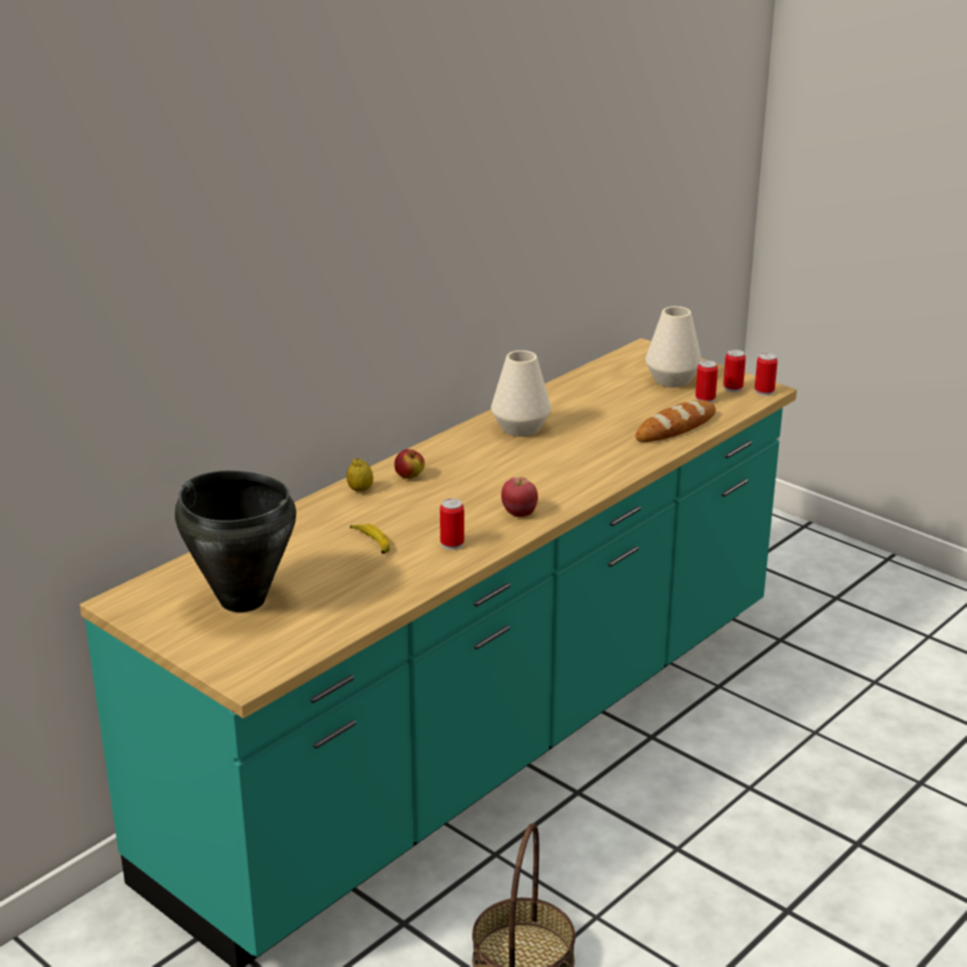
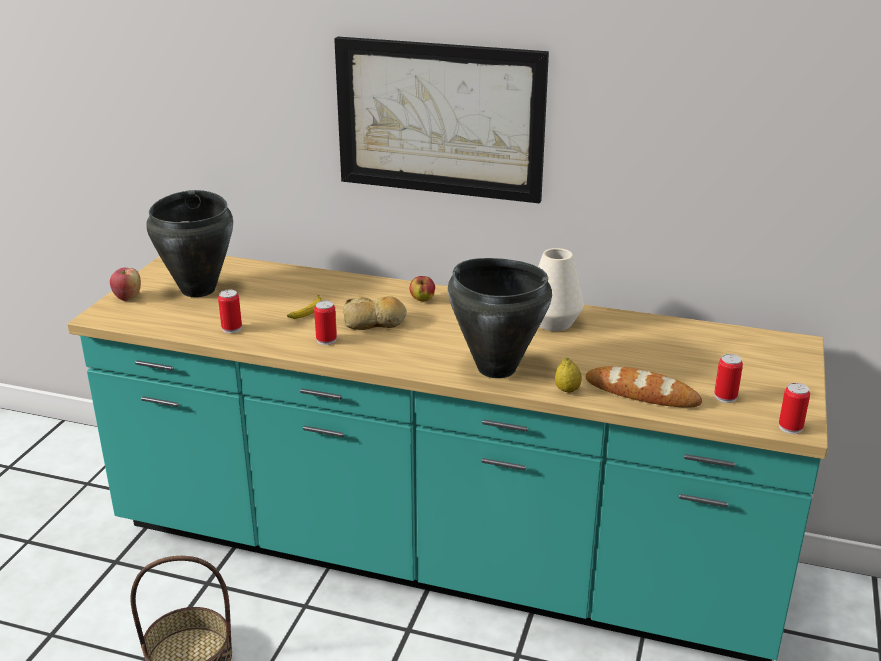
camera: 65 degrees right, 0 degrees up
(360, 490) = (384, 288): lemon -> lemon (567, 390)
(363, 275) = (440, 119): none -> picture
(436, 511) = (375, 322): none -> bread
(519, 513) = (399, 355): apple -> apple (127, 297)
(583, 474) = (496, 368): none -> black cooking pot
(672, 380) = (746, 371): white vase -> none
(733, 388) = (773, 407): can -> can (232, 328)

